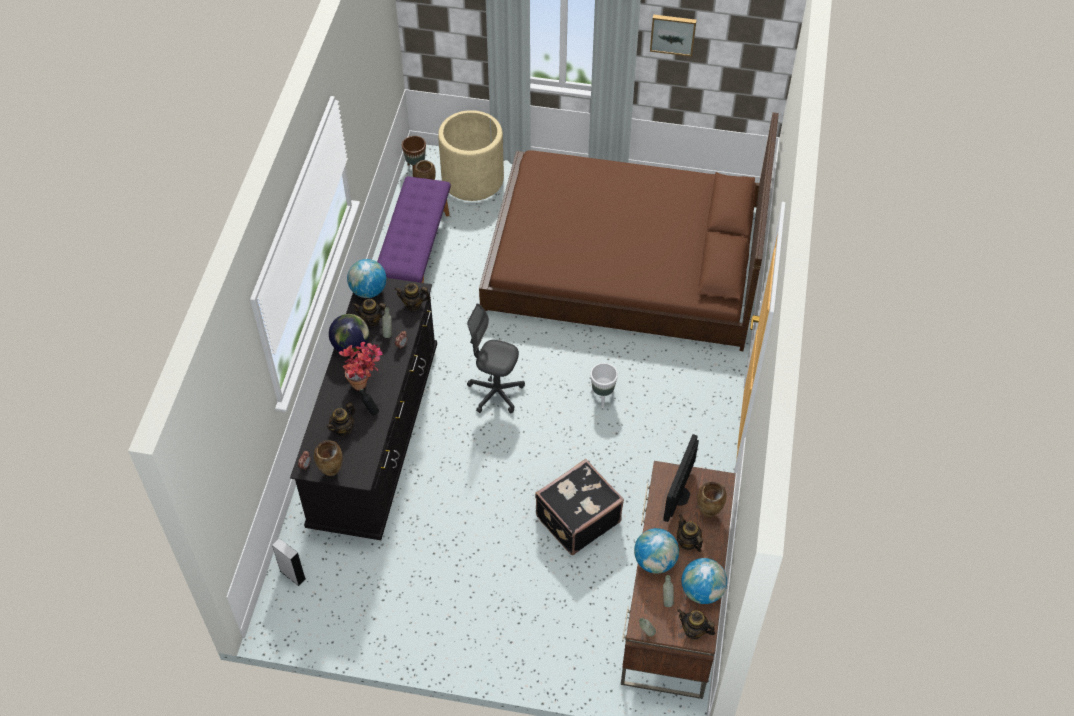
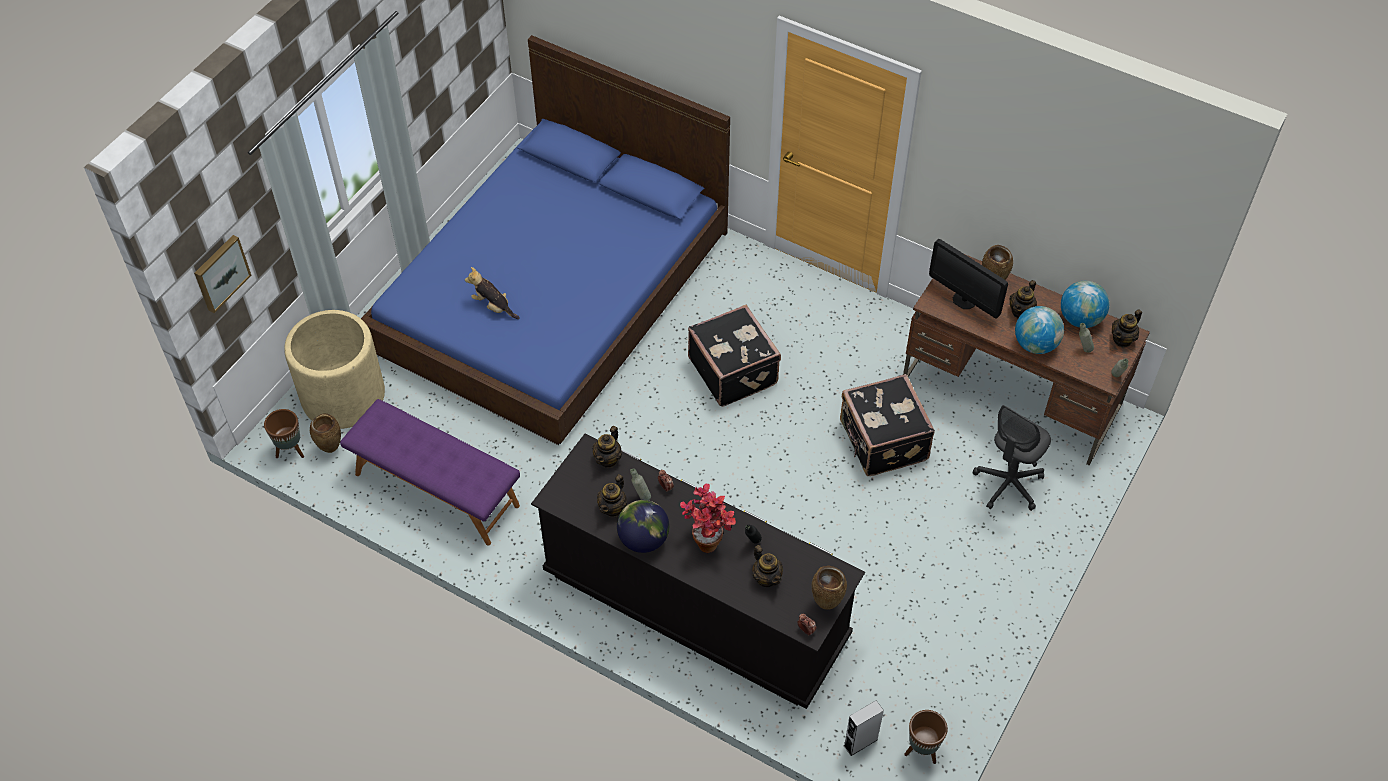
camera: 70 degrees left, 0 degrees up
(297, 618) = (921, 751): none -> brown planter
(368, 290) = (564, 500): globe -> none
(495, 393) = (684, 467): grey office chair -> grey office chair (1008, 485)
(557, 213) = (493, 306): none -> plush toy
(602, 397) = (734, 370): white planter -> black suitcase
(625, 260) = (553, 290): brown bed -> blue bed
(673, 34) = (413, 49): picture -> picture (220, 272)
(687, 542) = (1021, 311): teapot -> teapot turned 45 degrees counterclockwise

